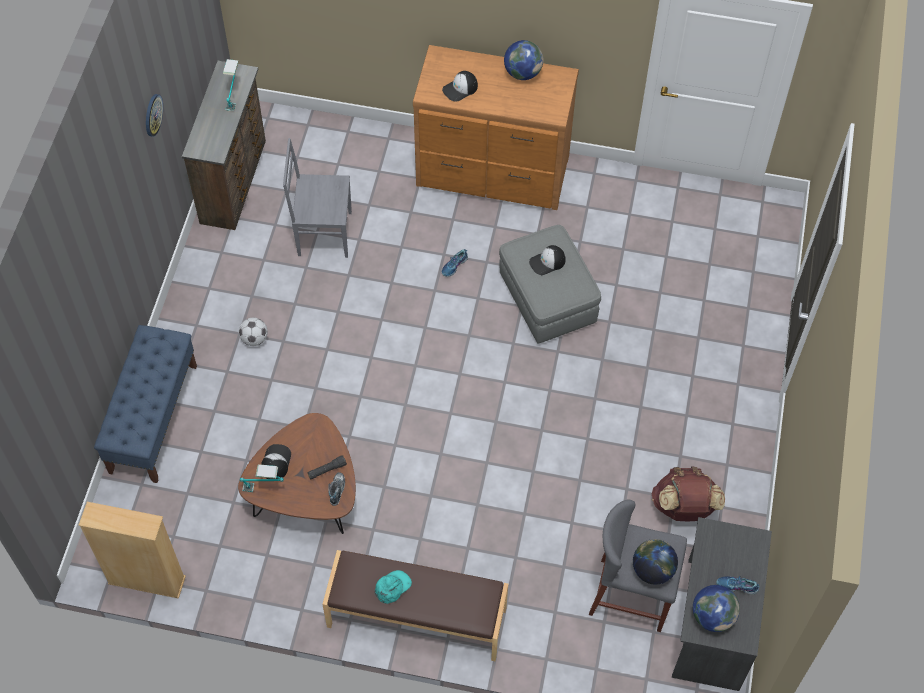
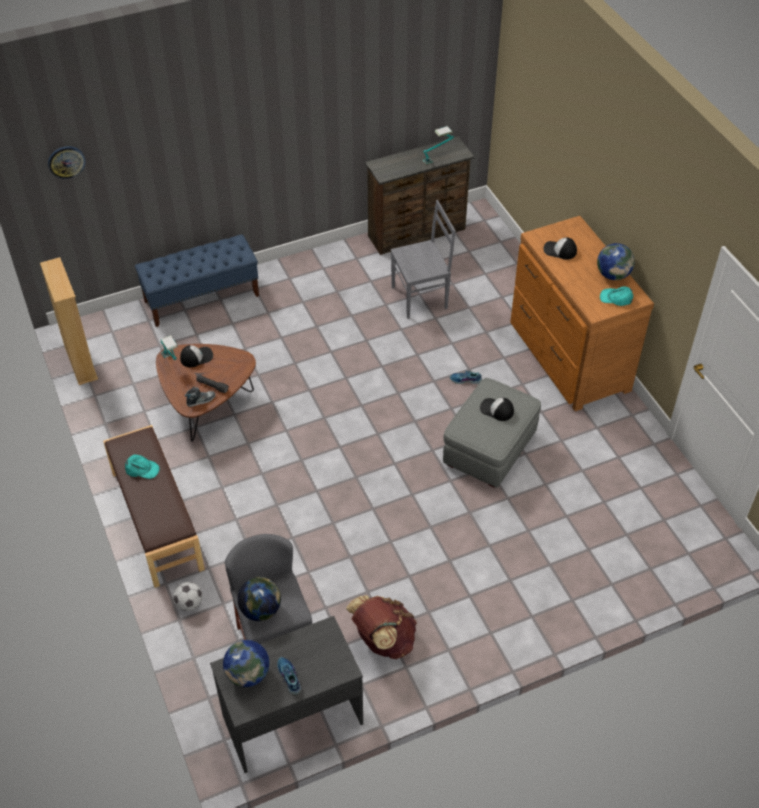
camera: 55 degrees right, 10 degrees down
(153, 115) = (343, 100): wall clock -> wall clock (66, 161)
(254, 339) = (305, 311): football -> football (189, 604)
(322, 233) = (421, 297): grey chair -> grey chair turned 105 degrees clockwise
(551, 90) = (616, 298): none -> turquoise cap

